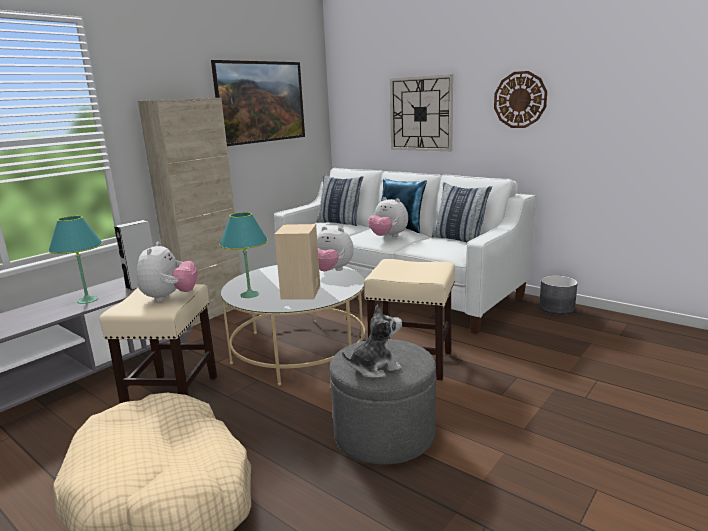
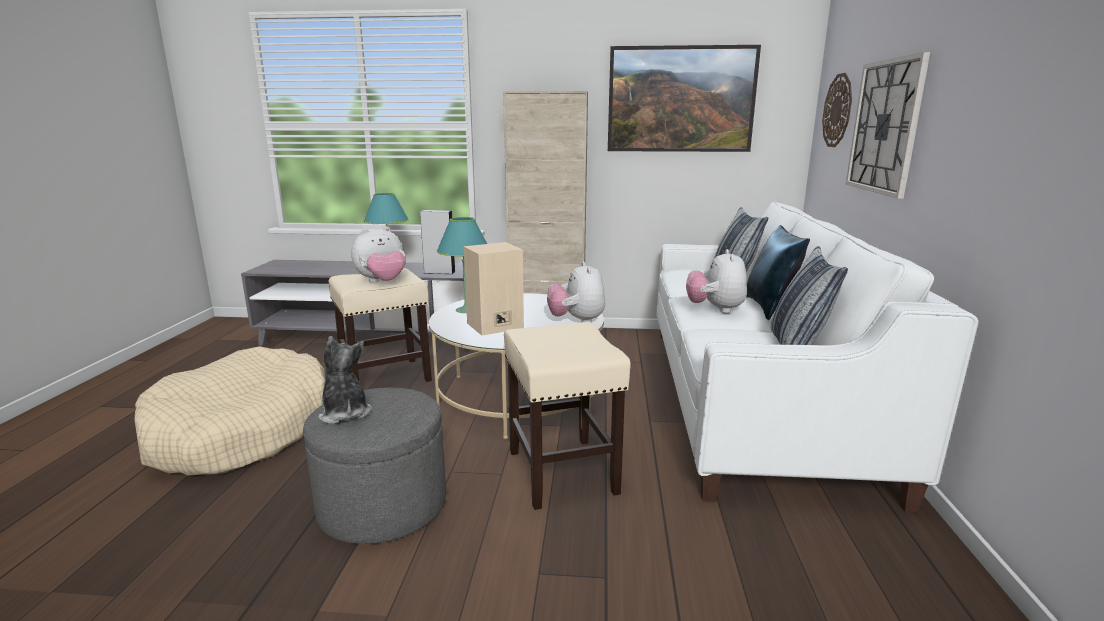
camera: 55 degrees right, 0 degrees up
(374, 368) = (345, 413): plush toy -> plush toy turned 150 degrees counterclockwise
(520, 100) = (1005, 102): wall clock -> wall clock (838, 110)
(557, 308) = (933, 564): grey planter -> none

